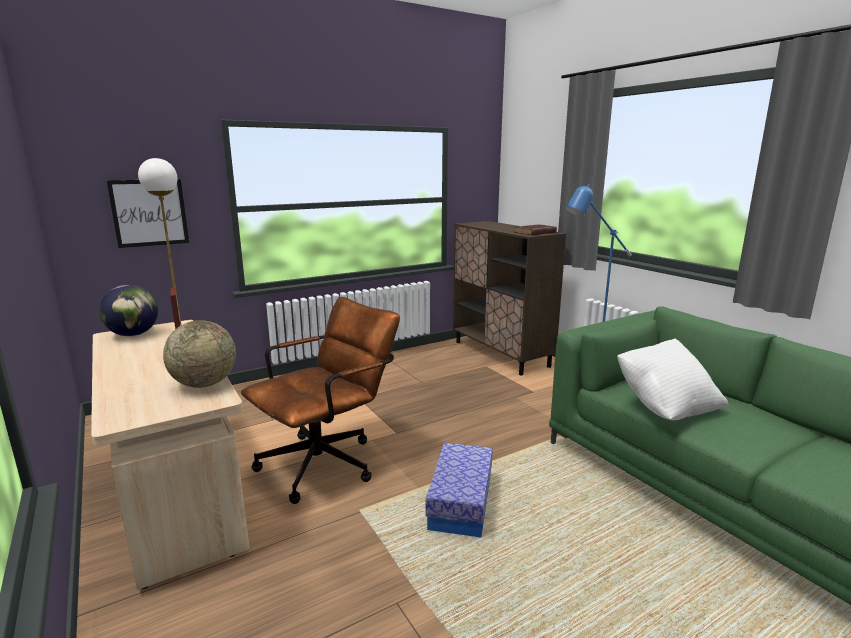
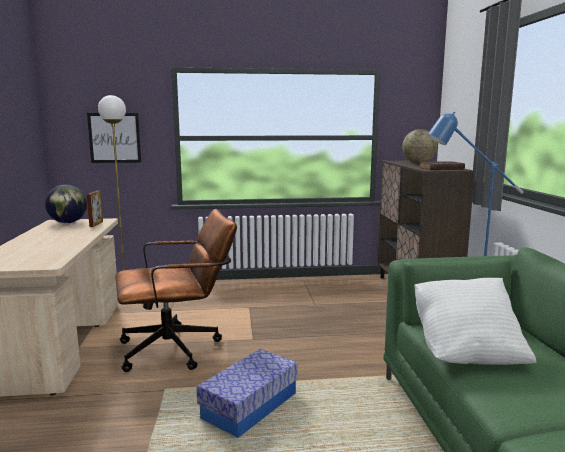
camera: 25 degrees right, 5 degrees down
(204, 384) = (57, 255): globe -> globe (418, 163)

